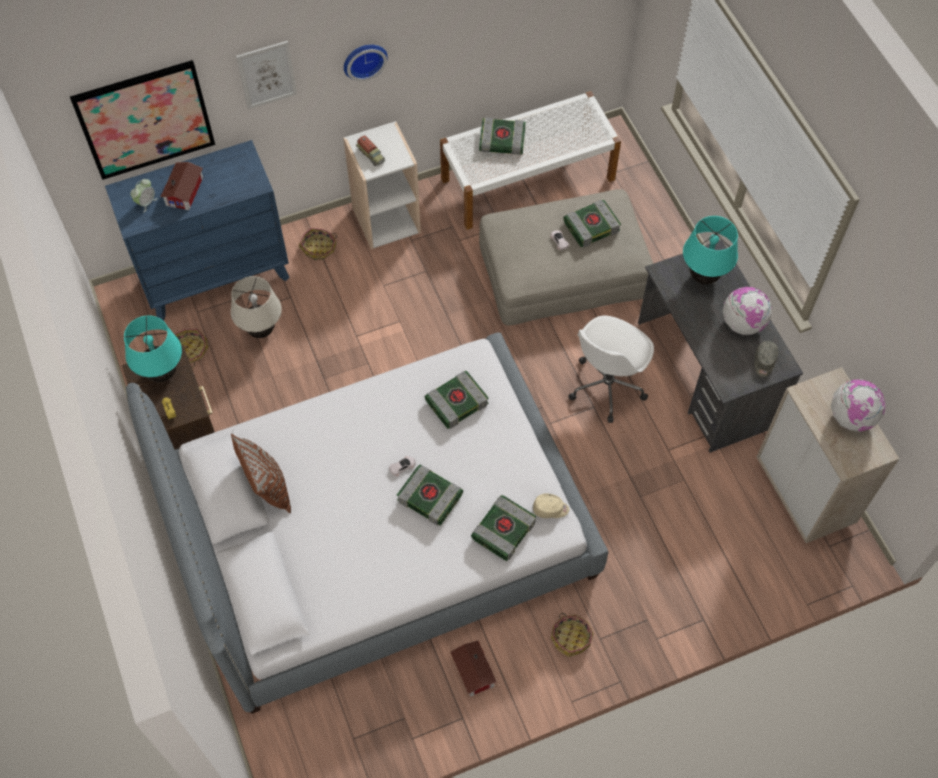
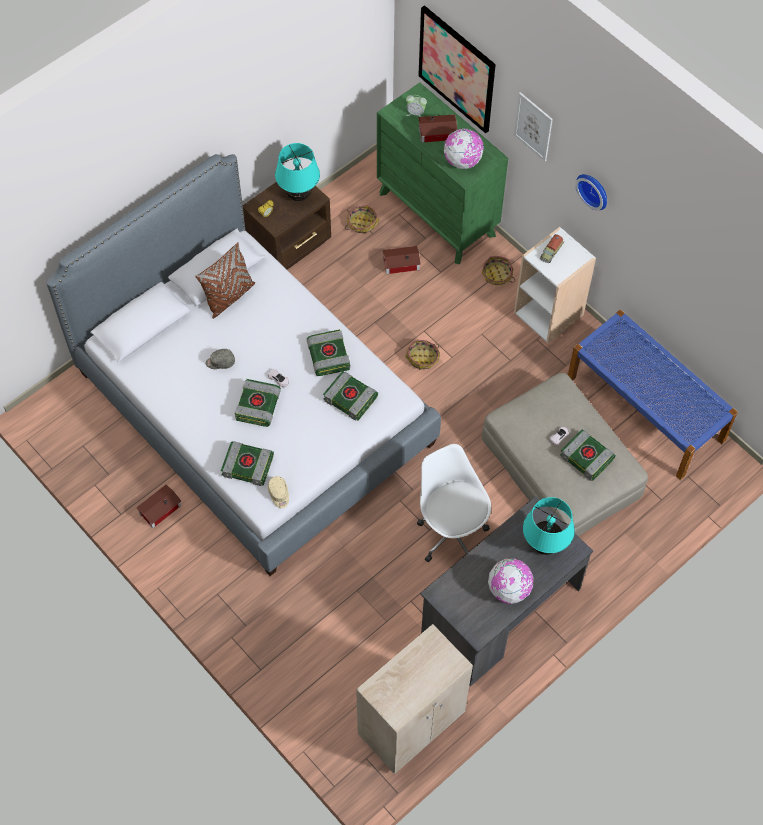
camera: 70 degrees right, 0 degrees up
(215, 276) = (437, 214): blue dresser -> green dresser
(261, 331) = (400, 263): beige table lamp -> toy house
(501, 142) = (641, 357): book -> book (328, 355)
(527, 178) = (646, 408): white bench -> blue bench
(571, 637) = (211, 572): basket -> basket (423, 358)
(605, 389) = (450, 534): white office chair -> white office chair turned 45 degrees clockwise
(764, 362) = (475, 617): grey cap -> grey cap (220, 362)
(851, 417) = (423, 683): globe -> globe (463, 161)

